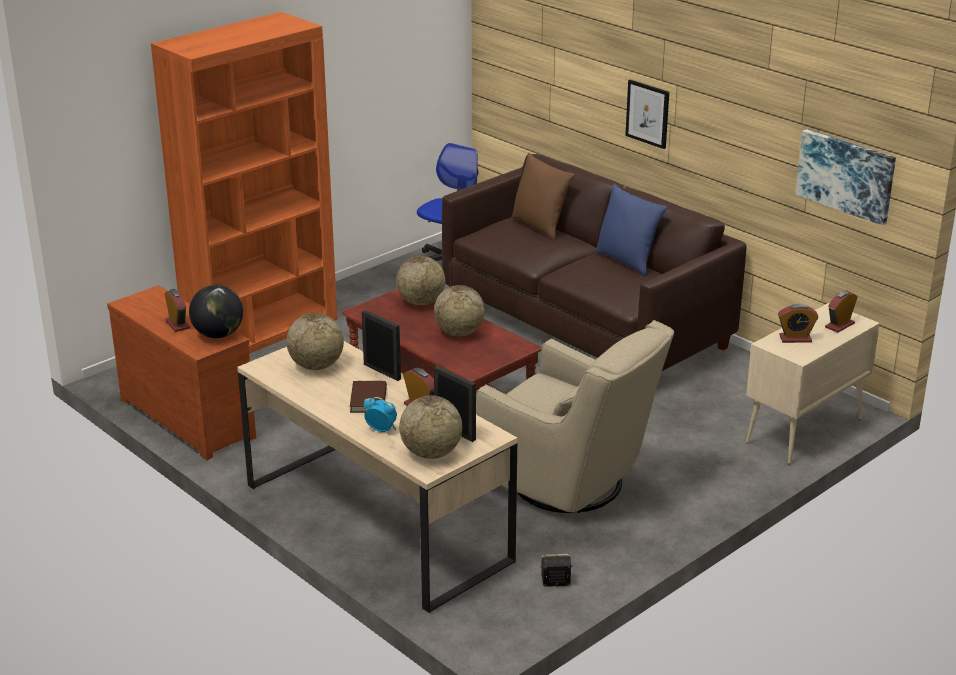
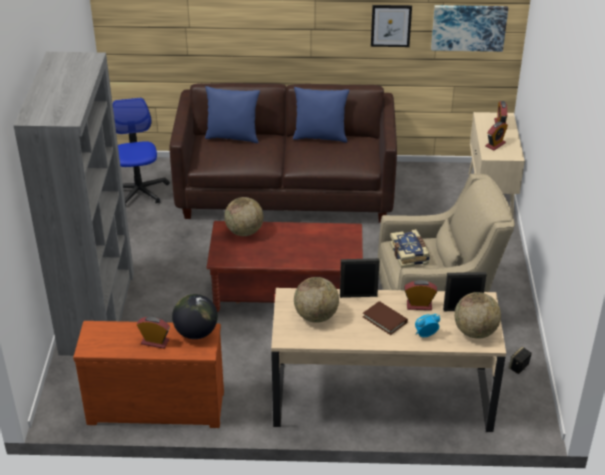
camera: 45 degrees left, 10 degrees up
(262, 331) = (98, 312): orange bookcase -> grey bookcase
(459, 333) = (302, 241): globe -> none
(538, 391) = (410, 254): none -> book
(540, 226) = (233, 137): brown pillow -> blue pillow
(647, 113) = (290, 27): picture -> picture (391, 25)

